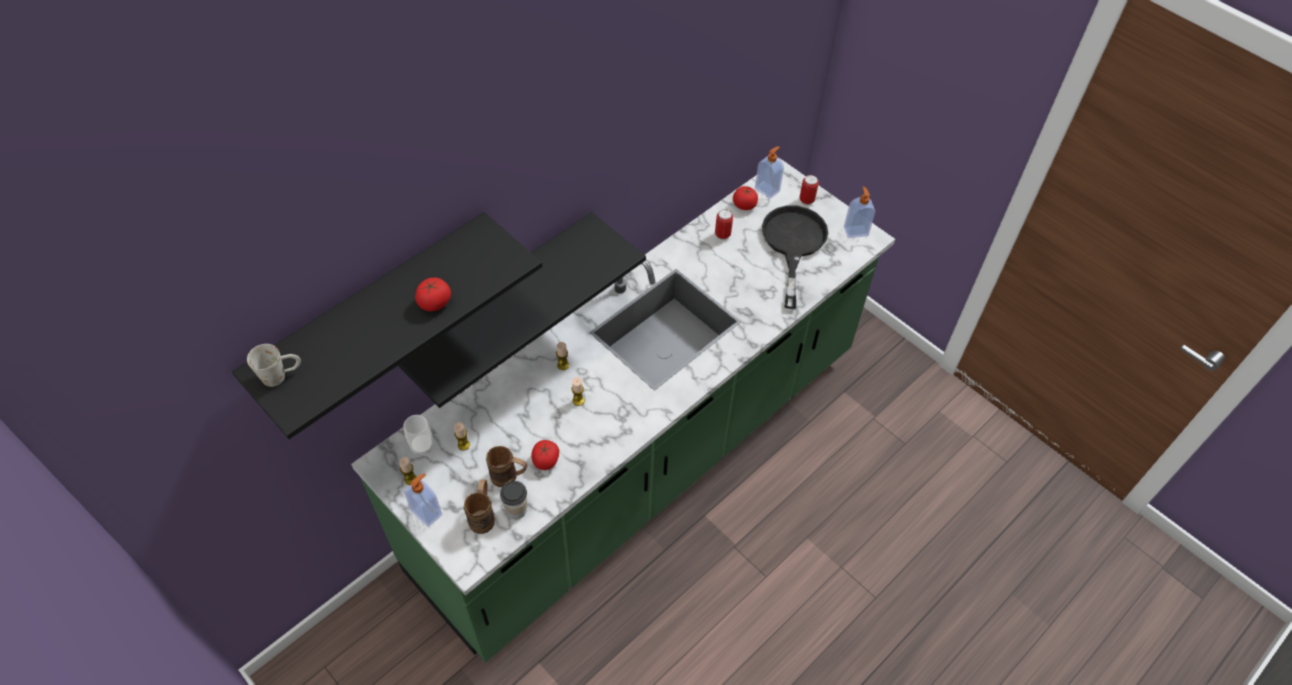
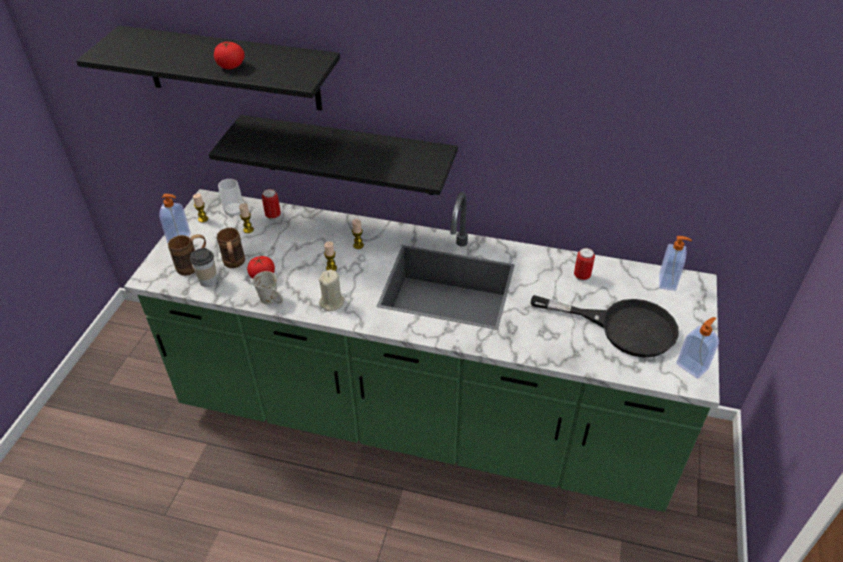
camera: 60 degrees right, 10 degrees down
(281, 375) = (125, 40): white mug -> white mug (273, 301)
(625, 420) = (332, 302): none -> beige candle
(744, 205) = (631, 275): tomato -> none
(793, 244) = (622, 327): black frying pan -> black frying pan turned 45 degrees clockwise
(806, 200) = (687, 314): can -> can (273, 216)

